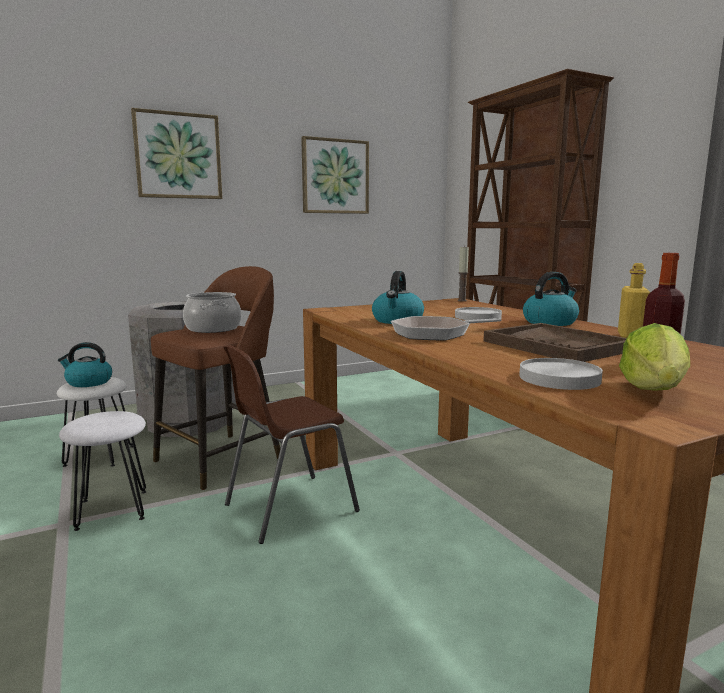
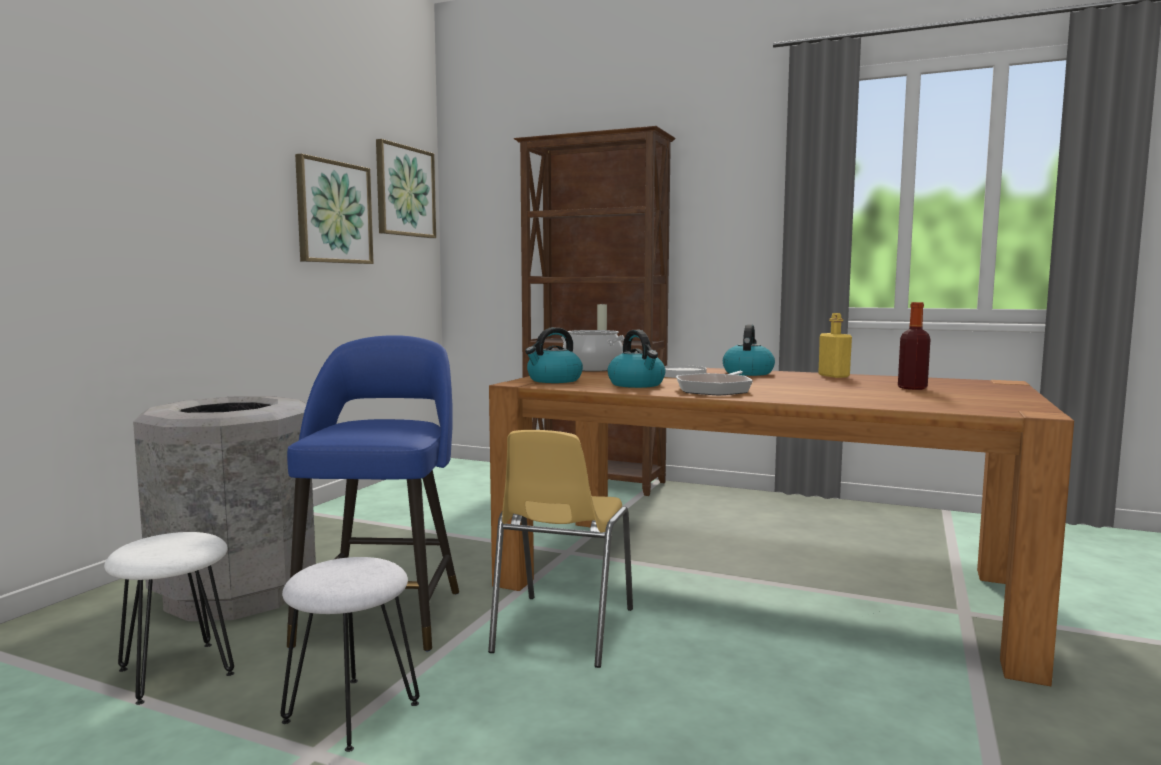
camera: 40 degrees left, 5 degrees down
(88, 382) = (164, 545): kettle -> kettle (554, 380)
(178, 156) = (137, 166): picture -> picture (404, 191)
(212, 329) = (375, 425): cooking pot -> cooking pot (592, 369)
(222, 458) = (382, 615): brown stool -> blue stool
(289, 507) = (561, 630): brown chair -> yellow chair
(556, 346) = (825, 387): brown tray -> none
(559, 378) = (911, 403): white plate -> none
(654, 391) = (972, 401): lettuce -> none

